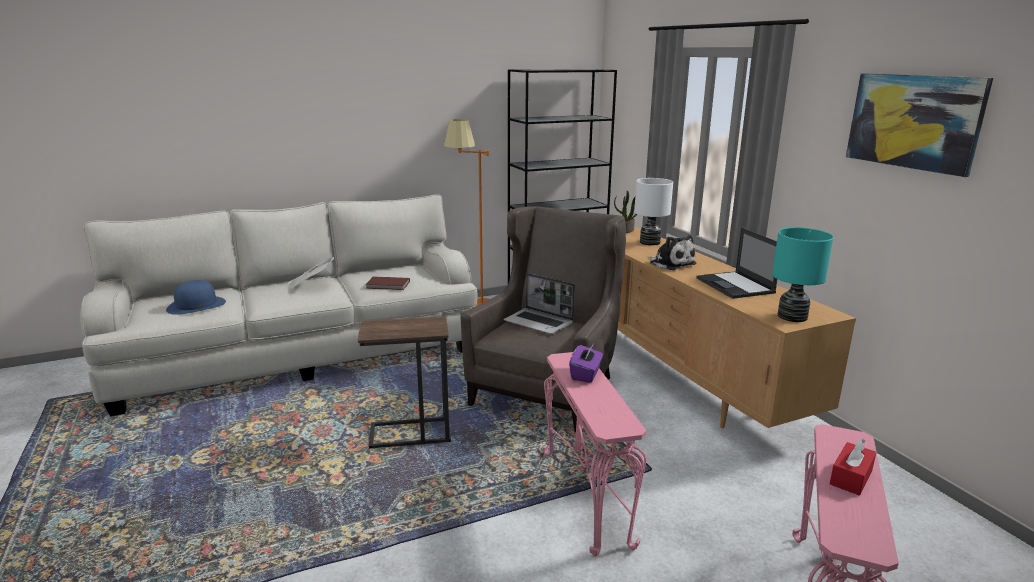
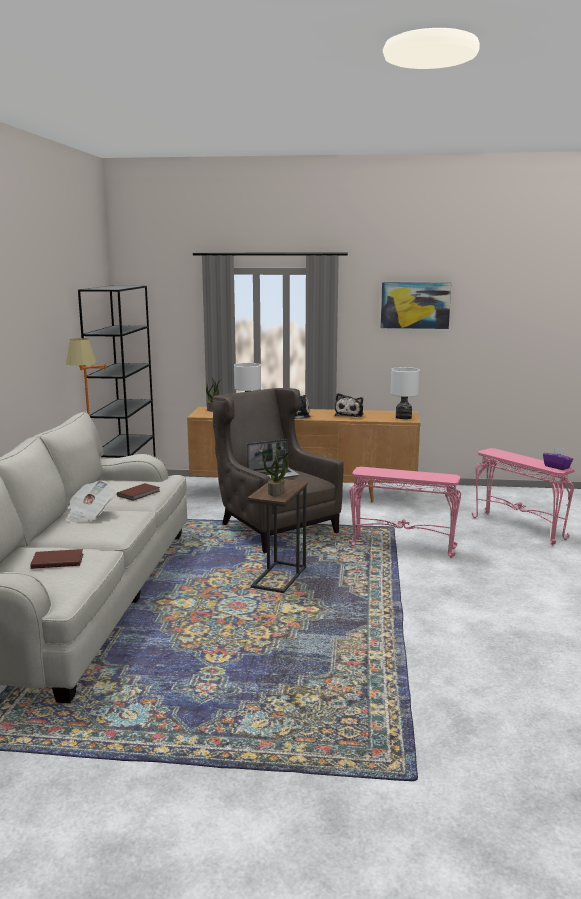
camera: 60 degrees left, 5 degrees down
(196, 305) = (57, 560): blue hat -> brown book
(389, 329) = (276, 492): none -> potted plant
(586, 374) = (387, 471): purple tissue box -> purple tissue box (557, 467)
(735, 286) = (350, 415): laptop -> plush toy
(792, 317) = (403, 417): turquoise table lamp -> white table lamp
(851, 477) = (520, 458): red tissue box -> none

